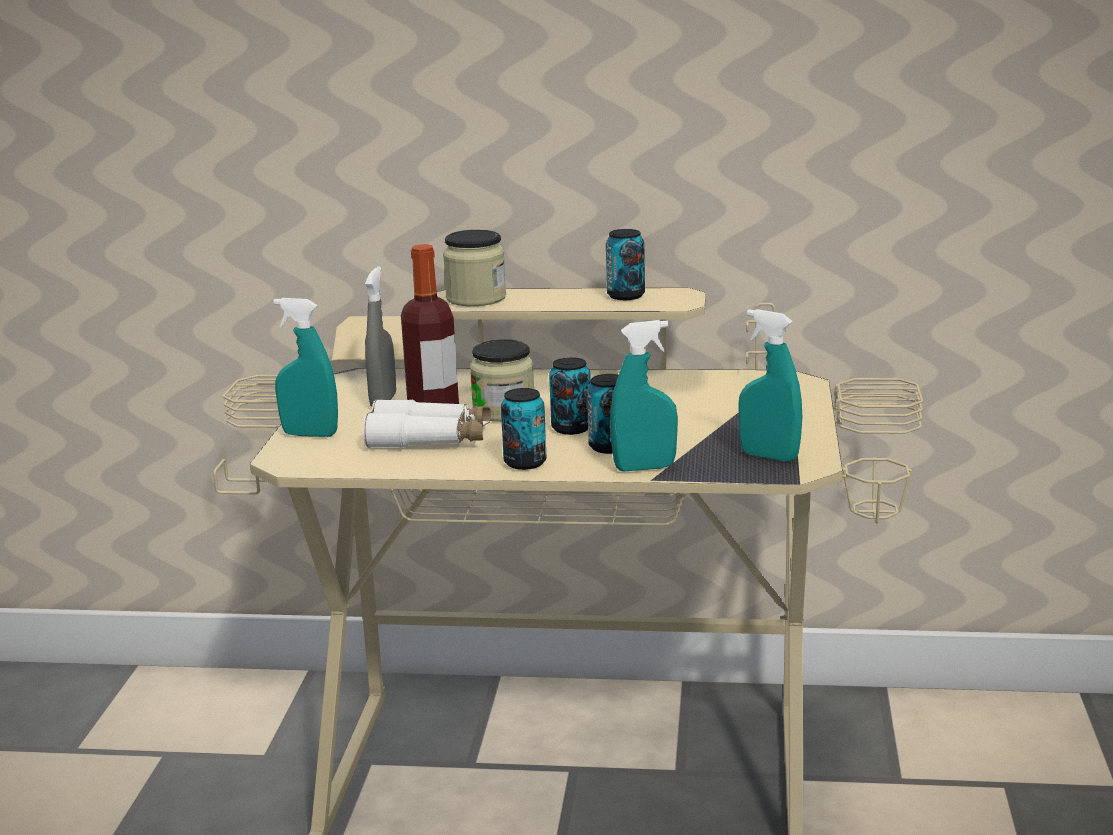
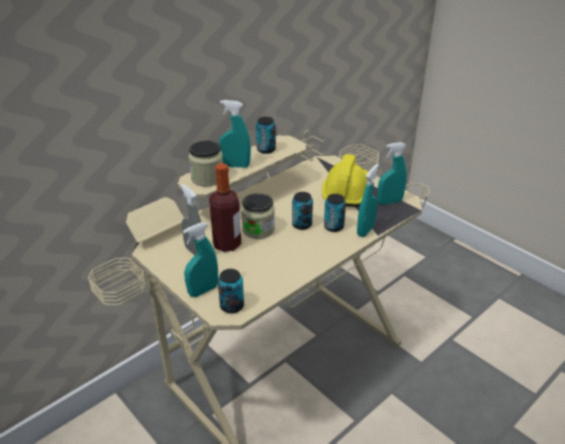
camera: 50 degrees left, 15 degrees up
(429, 439) = (261, 262): white binoculars -> none
(525, 462) = (322, 253): can -> can (232, 306)
(541, 298) = (235, 166): none -> turquoise spray bottle
(731, 421) = (346, 191): none -> yellow hard hat

